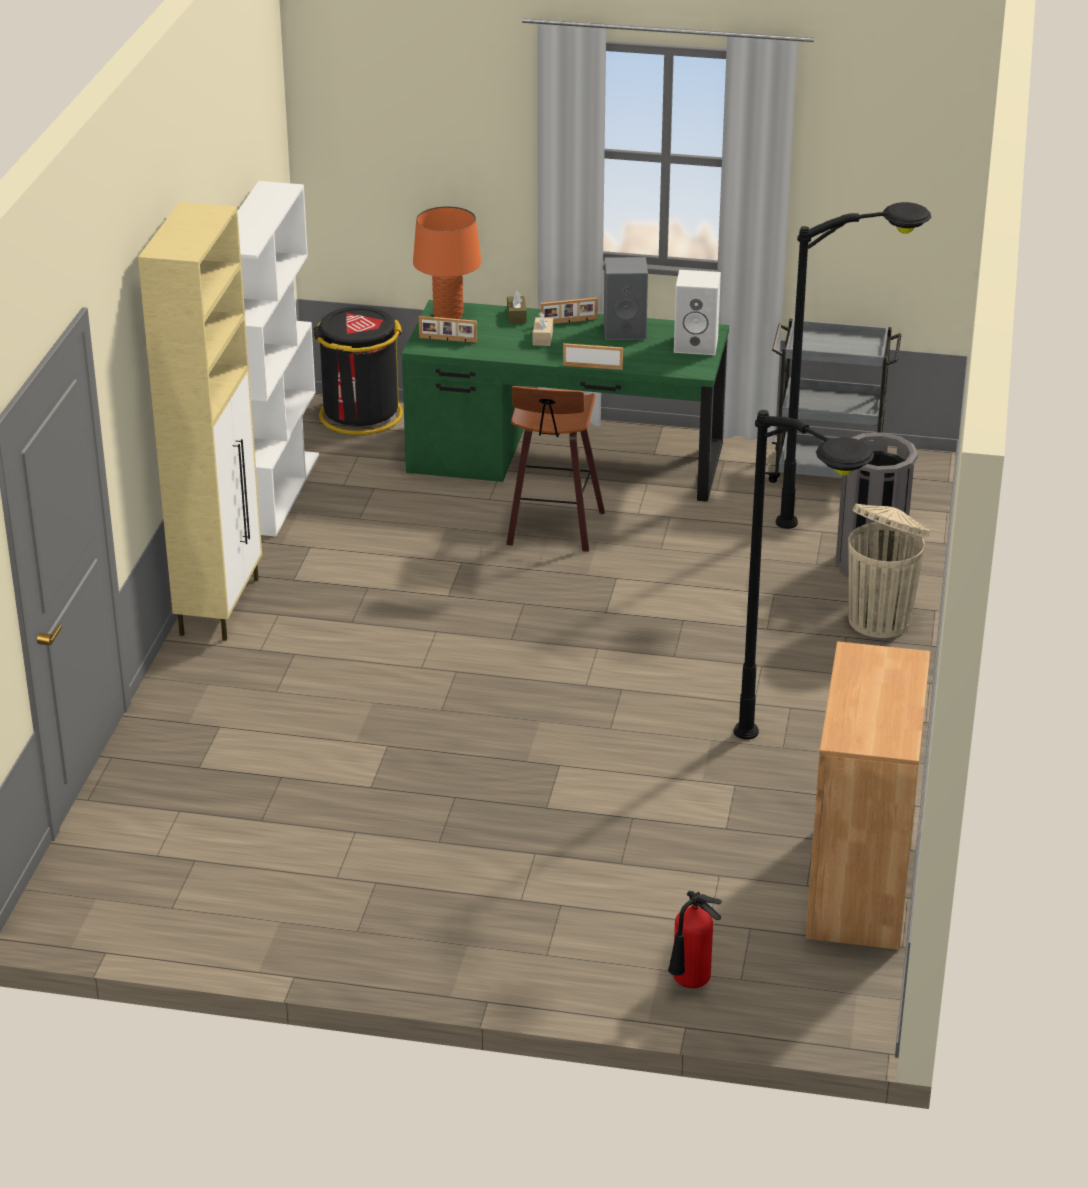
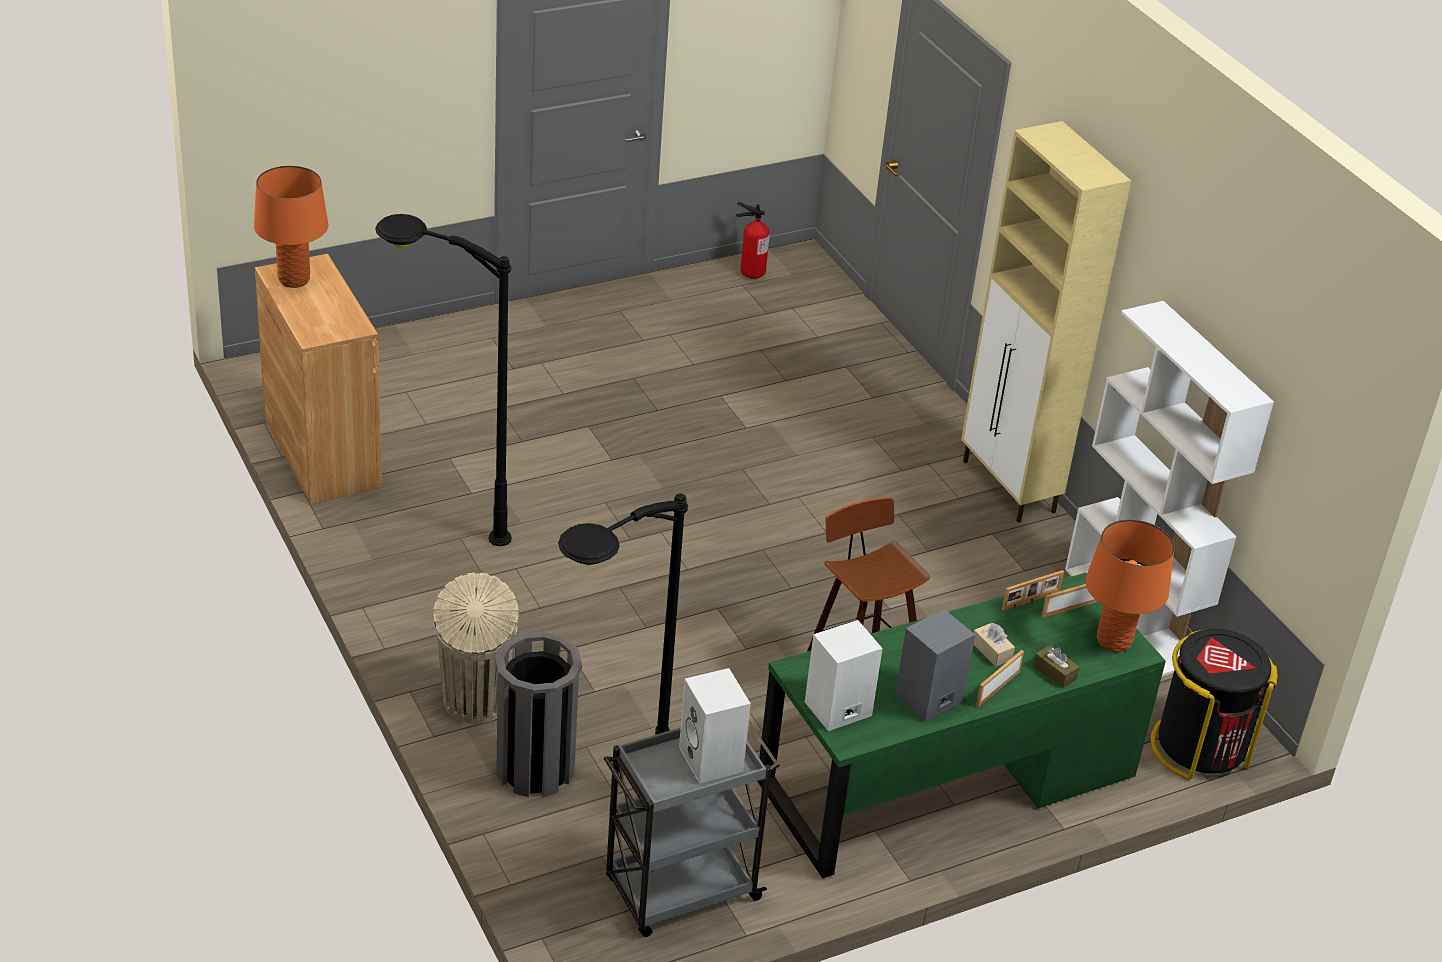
camera: 140 degrees right, 5 degrees up
(593, 366) = (899, 630): picture frame -> picture frame (1031, 601)
(689, 984) = (387, 352): fire extinguisher -> fire extinguisher (751, 272)
(819, 343) = (712, 760): none -> white speaker
(884, 728) = (293, 280): none -> orange table lamp

